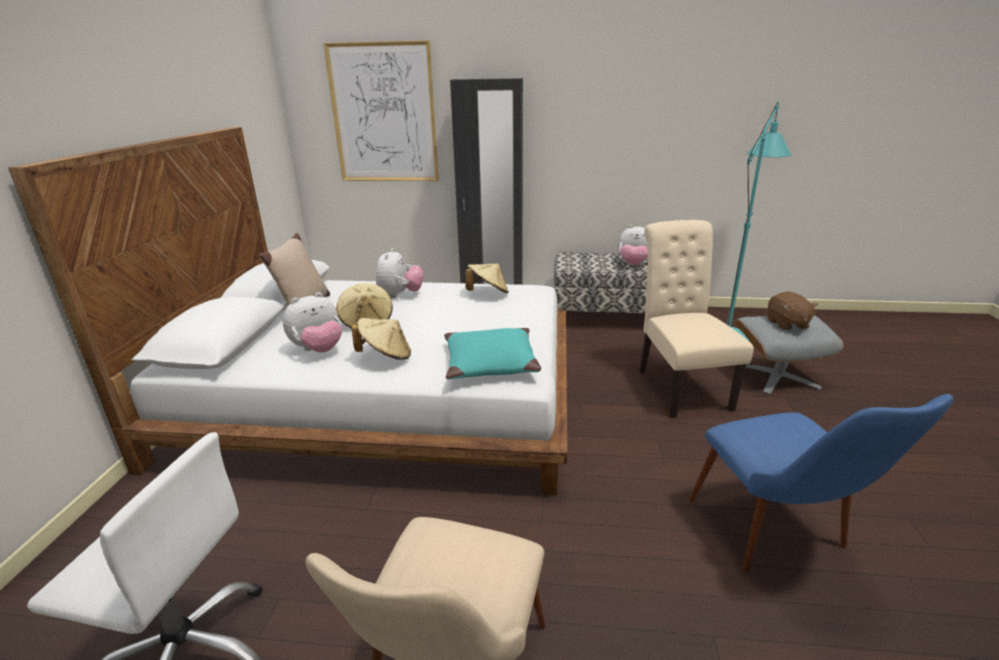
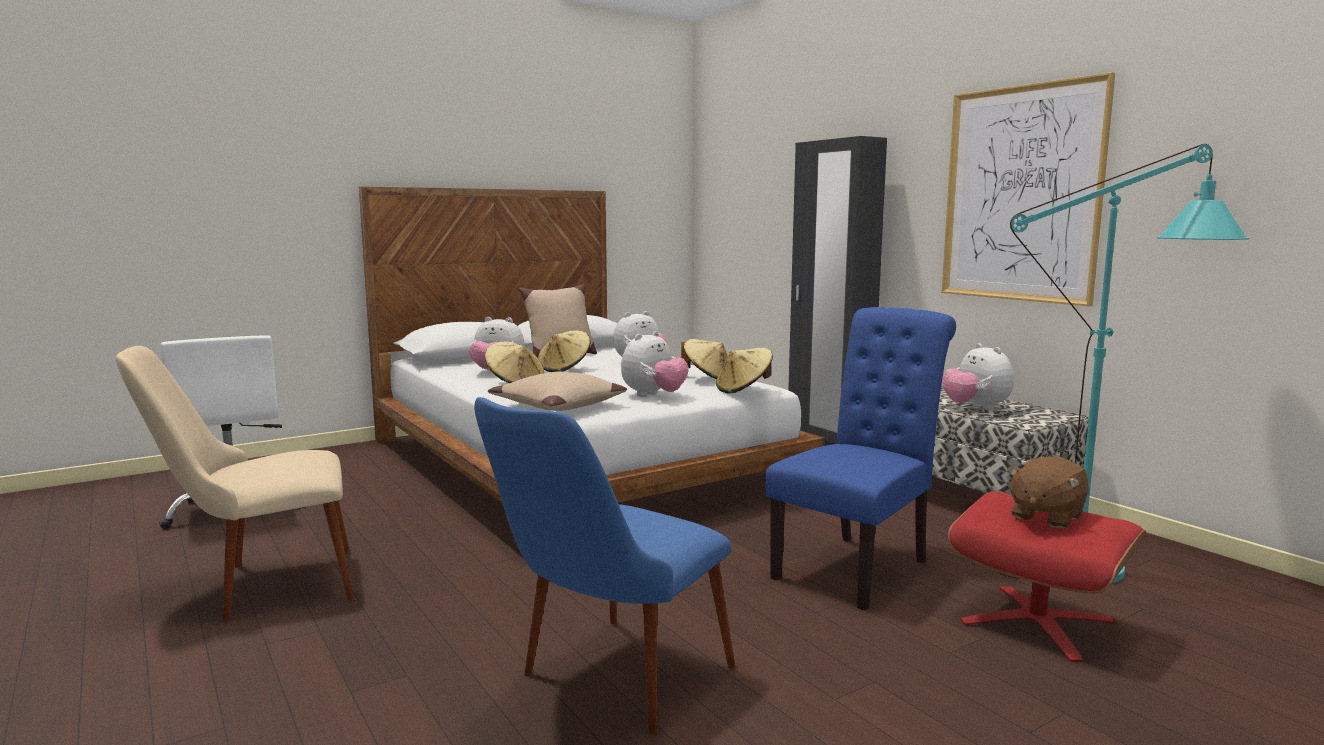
camera: 50 degrees right, 15 degrees down
(384, 114) = (764, 188): picture -> picture (1021, 194)
(490, 364) = (557, 405): turquoise pillow -> beige pillow
(509, 324) = (653, 396): none -> plush toy
(537, 296) = (744, 390): none -> beige hat
(679, 386) = (858, 566): beige chair -> blue chair
(776, 376) = (1037, 621): grey ottoman -> red ottoman

